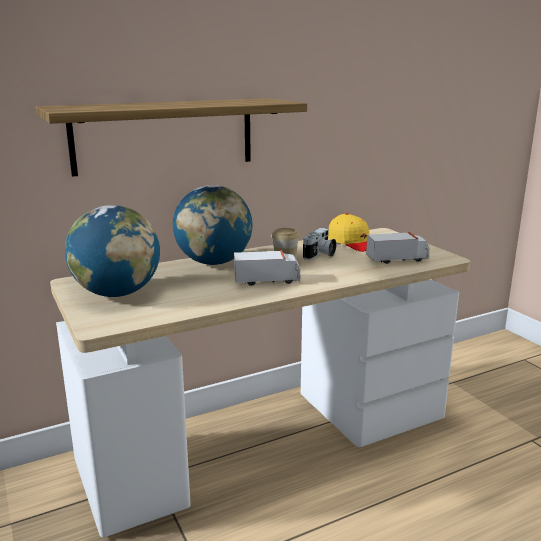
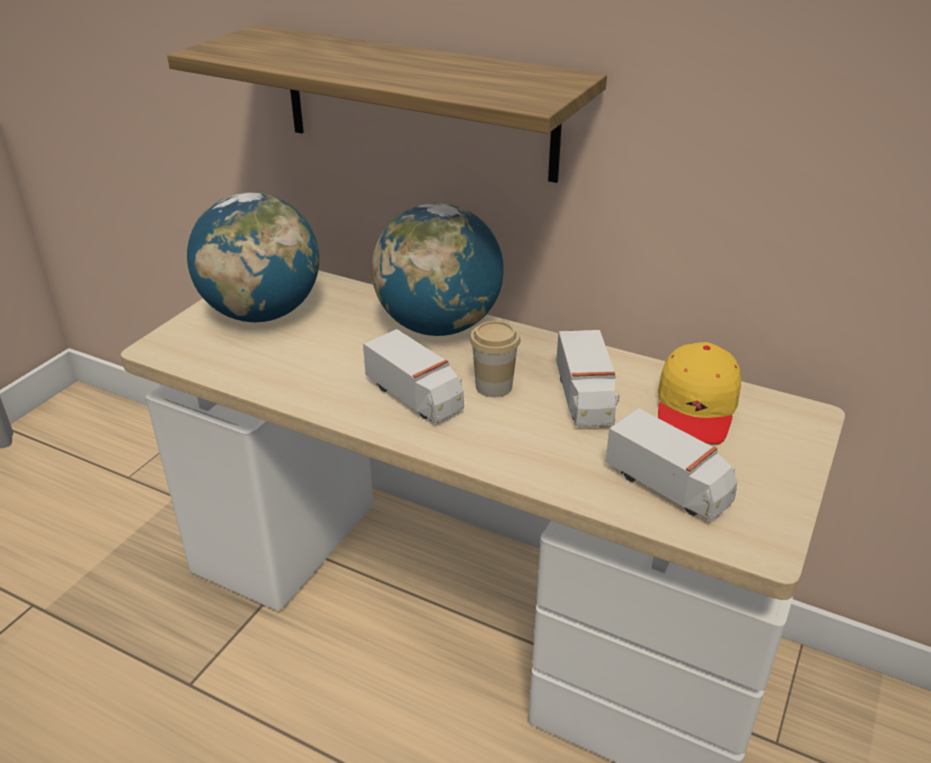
camera: 55 degrees right, 15 degrees up
(320, 255) = (585, 398): camera -> toy truck

